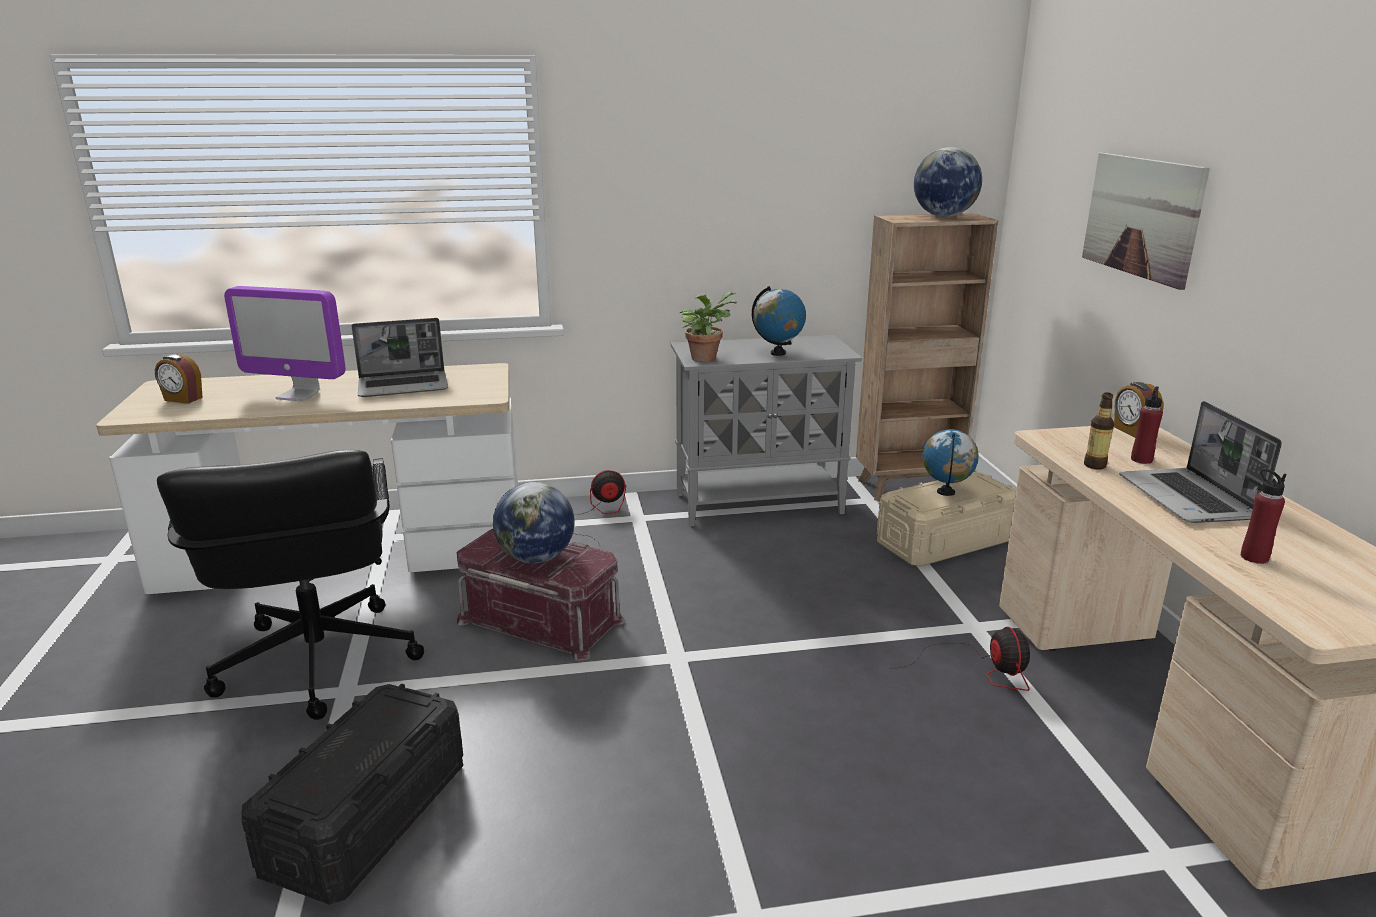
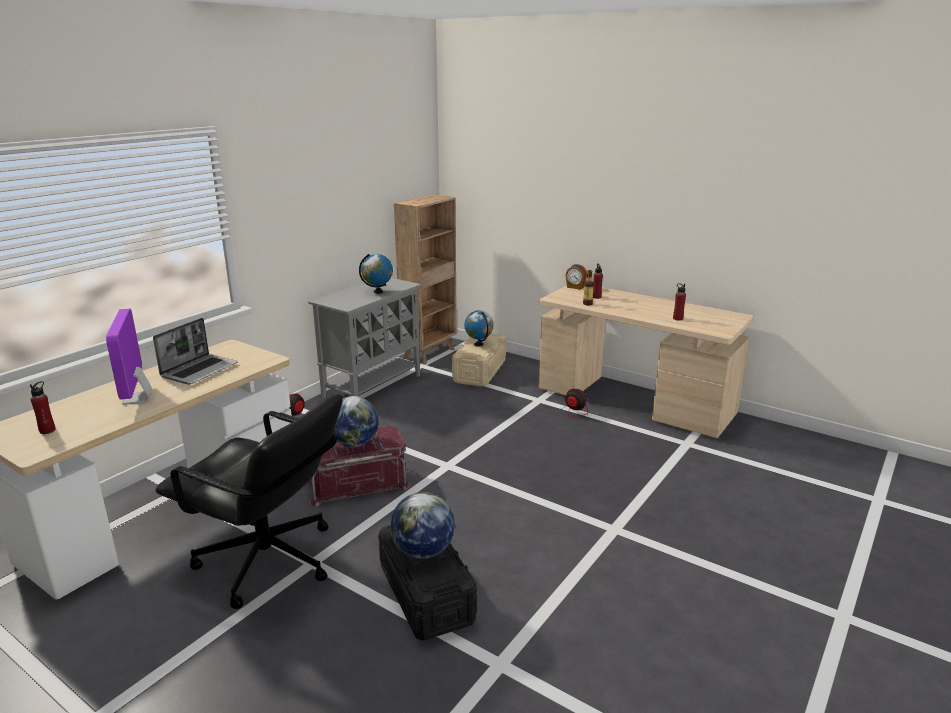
camera: 45 degrees left, 0 degrees up
(182, 399) = (47, 430): alarm clock -> red bottle
(298, 395) = (137, 398): monitor -> monitor turned 105 degrees clockwise
(705, 357) = (347, 304): potted plant -> none
(943, 216) = (427, 198): globe -> globe (423, 551)
(1141, 217) = (545, 188): picture -> none
(1189, 498) = (632, 306): laptop -> none

